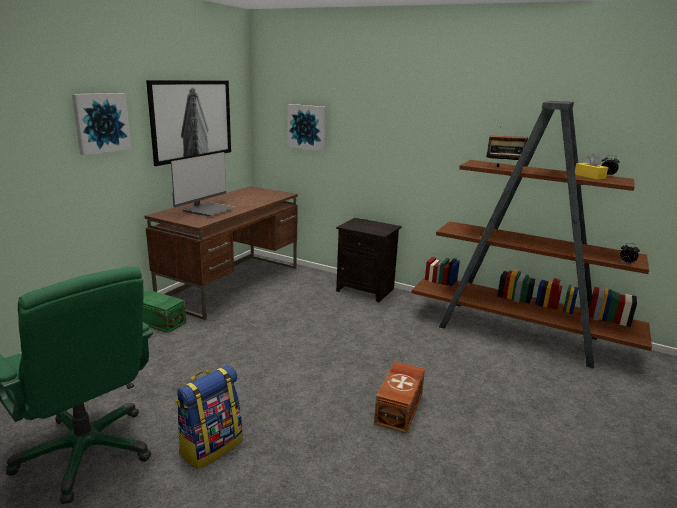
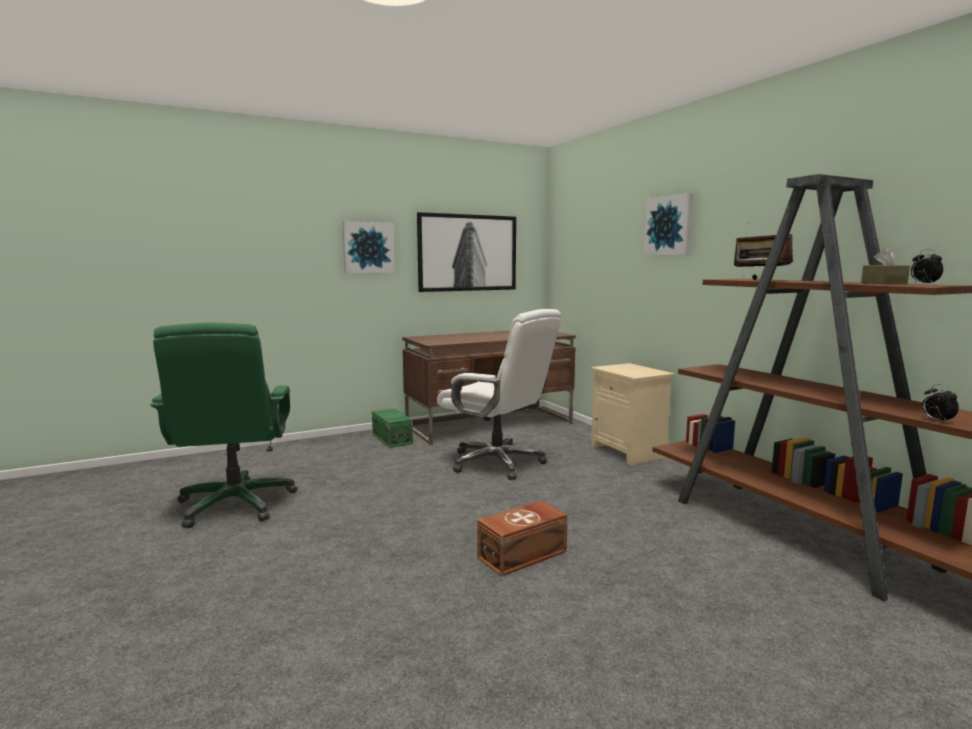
camera: 35 degrees right, 10 degrees down
(208, 210) = (462, 338): monitor -> none
(211, 446) = (316, 527): backpack -> none
(285, 325) = (498, 463): none -> white office chair
(307, 127) = (590, 260): picture -> picture (669, 226)
(366, 290) = (629, 452): black nightstand -> beige nightstand
(589, 176) = (883, 283): yellow tissue box -> brown tissue box

